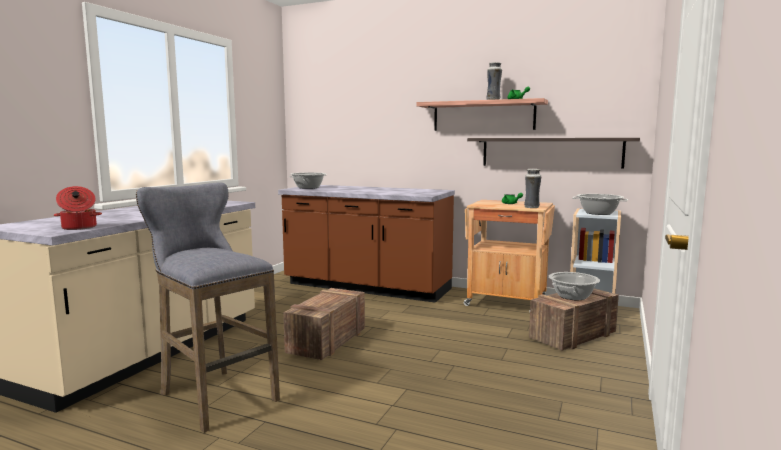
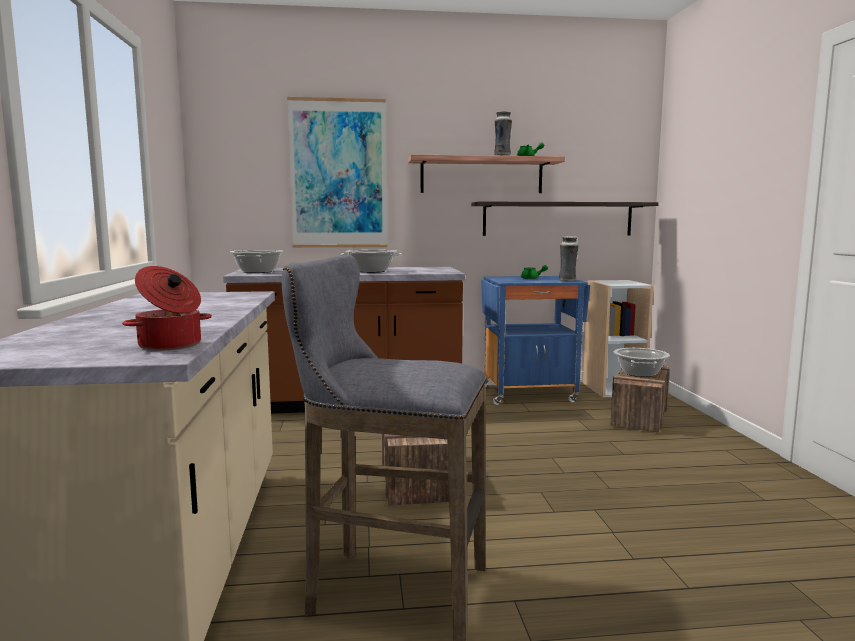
camera: 30 degrees left, 0 degrees up
(376, 117) = (338, 174): none -> picture
(507, 302) = (529, 394): brown cart -> blue cart
(598, 213) = (624, 283): cooking pot -> cooking pot (371, 271)

